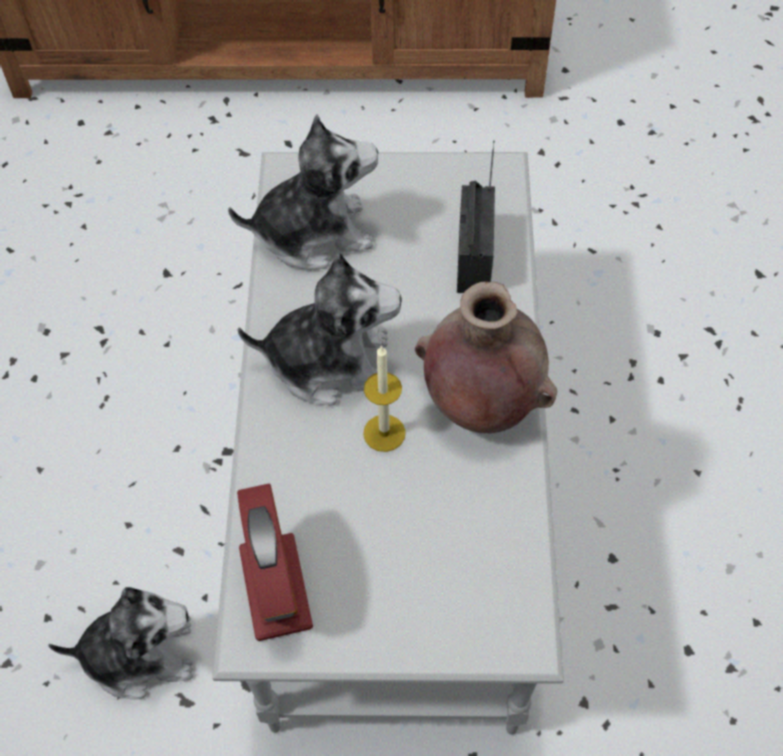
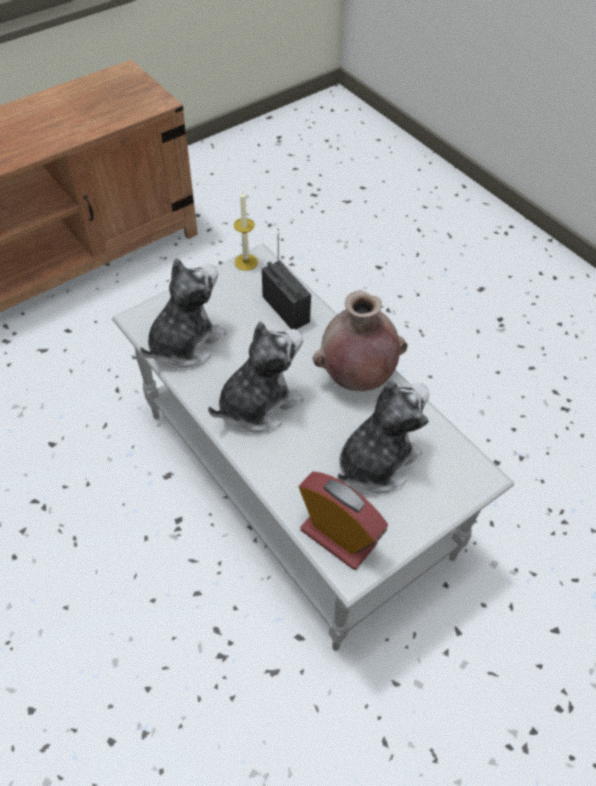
camera: 40 degrees left, 5 degrees down
(140, 653) = (223, 666): plush toy -> plush toy (376, 461)
(384, 433) = (321, 422): candle -> candle (246, 262)

